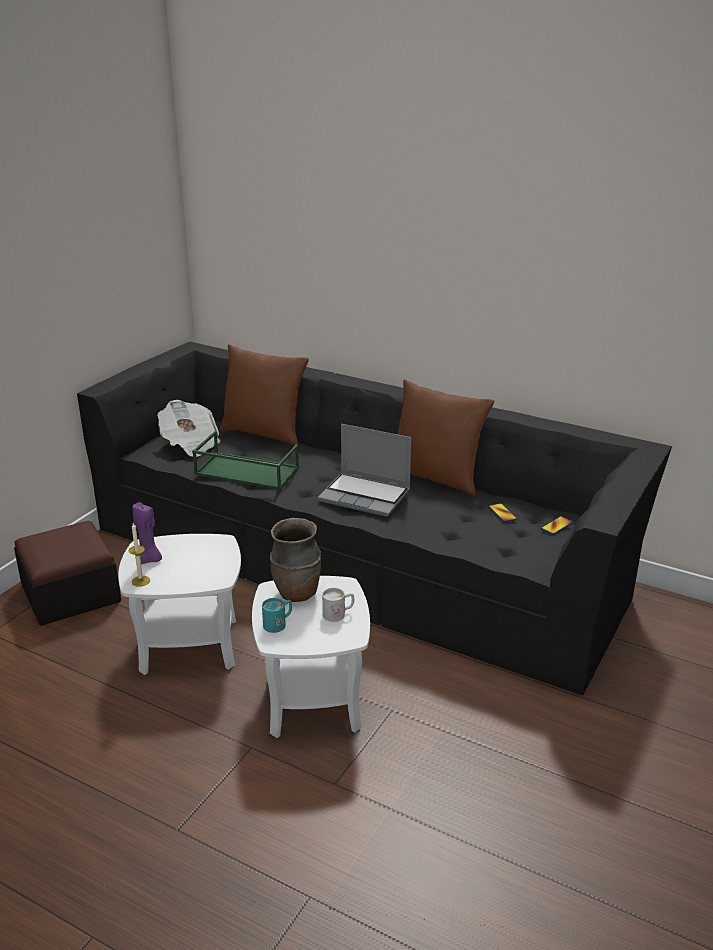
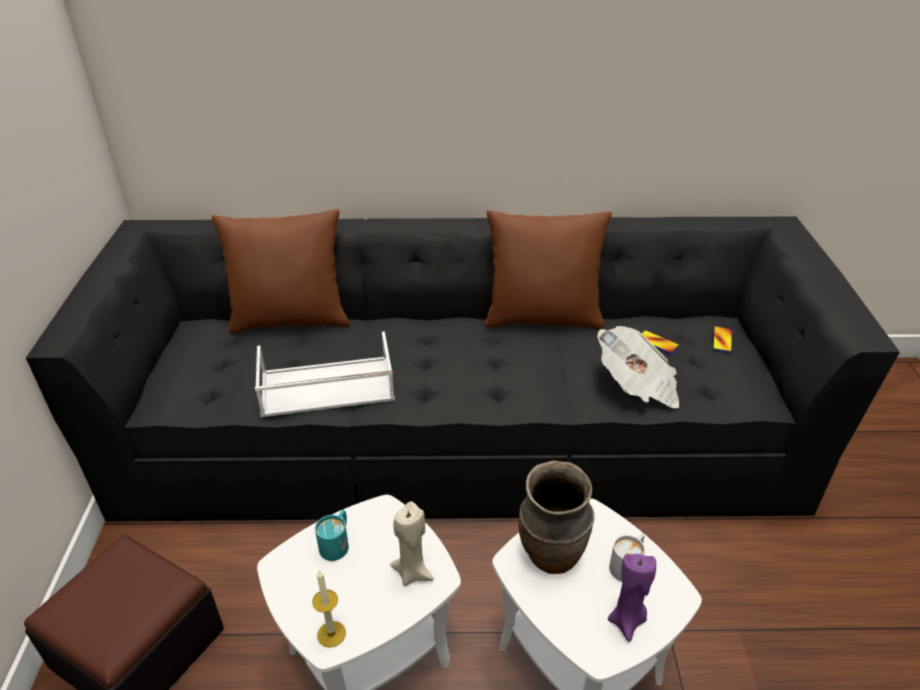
camera: 30 degrees left, 10 degrees up
(149, 560) = (312, 588): purple candle -> purple candle (627, 621)
(190, 443) = (212, 368): newspaper -> newspaper (637, 386)
(209, 572) = (413, 572): none -> beige candle
(245, 471) = (325, 387): green tray -> white tray
(278, 623) = (576, 618): turquoise mug -> turquoise mug (337, 543)
(366, 496) = (502, 372): laptop -> none

